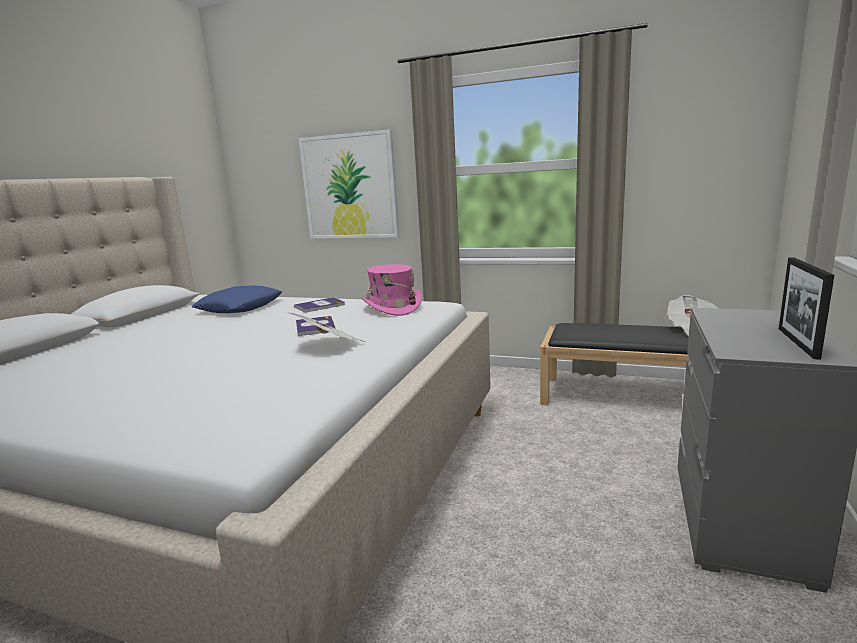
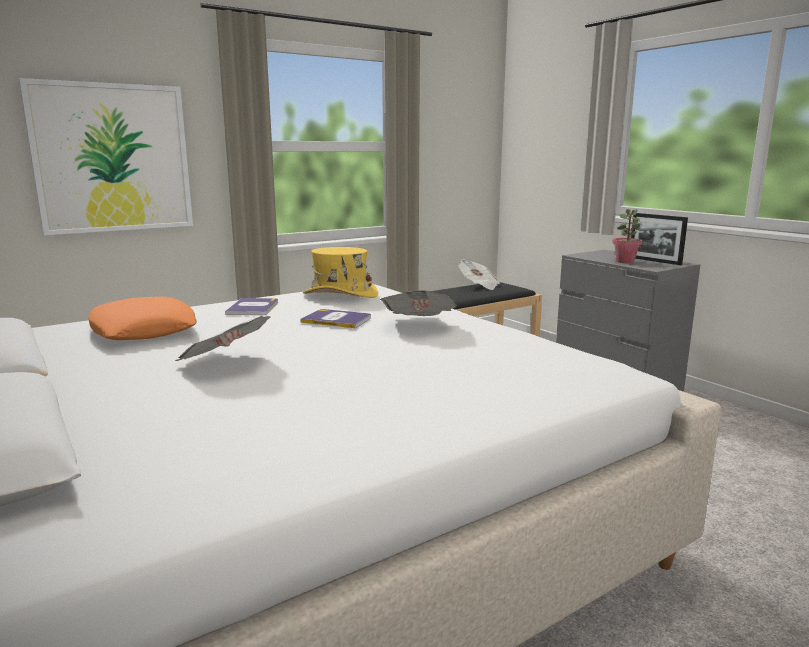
camera: 55 degrees left, 0 degrees up
(183, 337) = (224, 363): none -> newspaper
(240, 307) = (143, 330): blue pillow -> orange pillow
(392, 308) = (340, 294): pink hat -> yellow hat
(738, 333) = (625, 261): none -> potted plant

